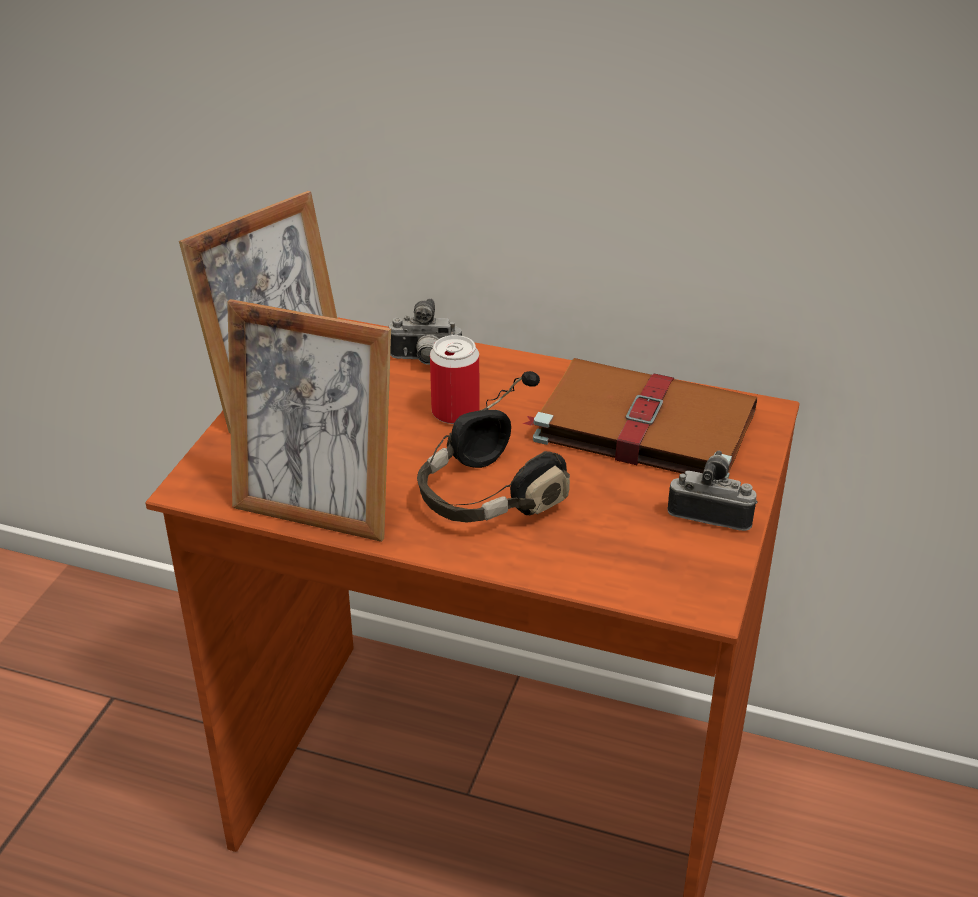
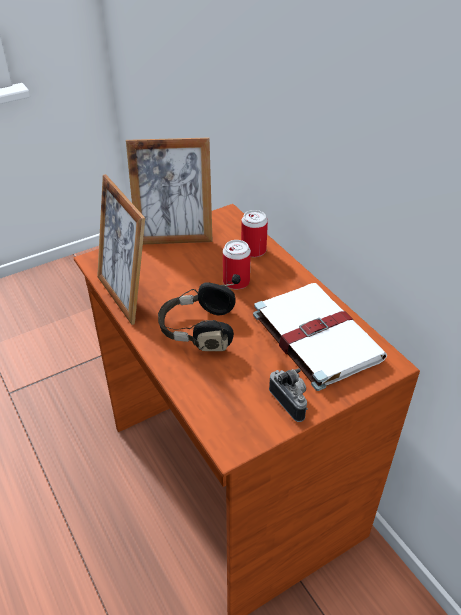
camera: 40 degrees right, 5 degrees up
(425, 361) = (253, 250): camera -> can
(641, 425) = (314, 335): brown book -> white book

